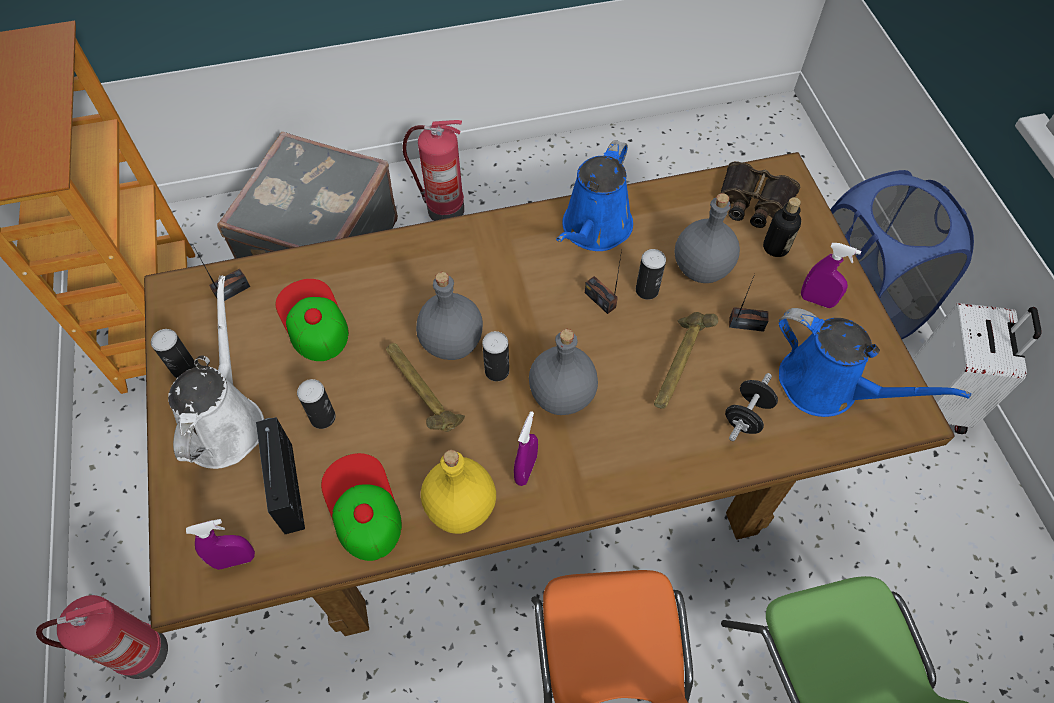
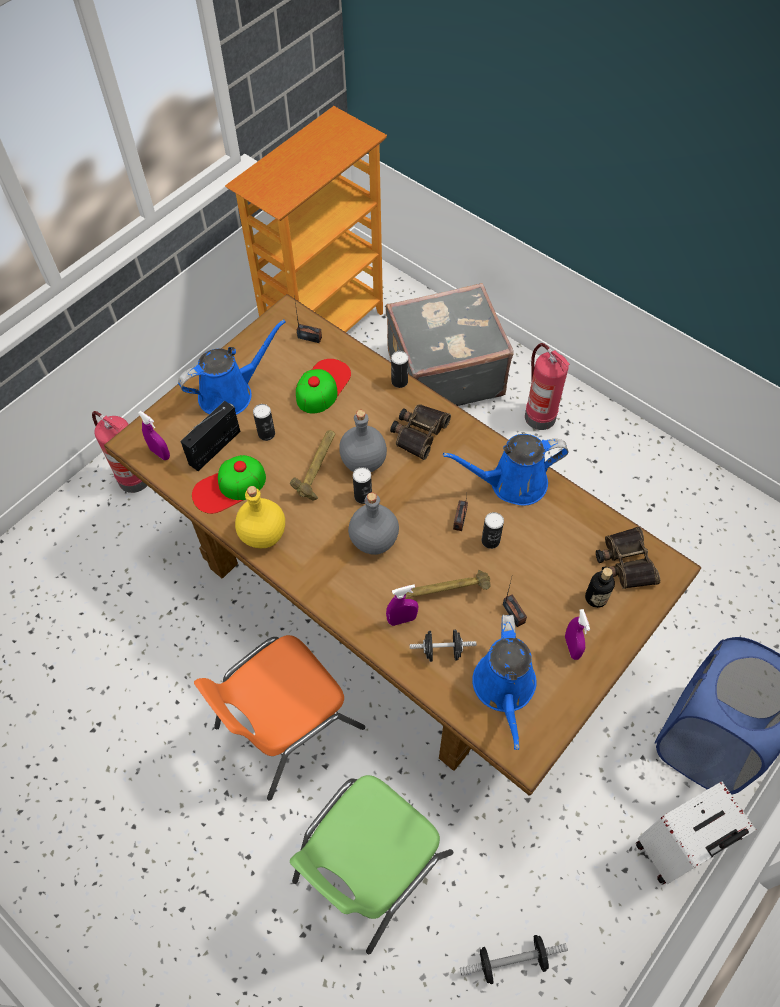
camera: 55 degrees right, 0 degrees up
(184, 368) = (246, 353): can -> can (399, 381)
(225, 421) = (230, 393): white watering can -> blue watering can
(361, 506) = (229, 487): cap -> cap turned 150 degrees counterclockwise
(461, 269) = (418, 432): none -> binoculars
(526, 469) = (310, 551): purple spray bottle -> purple spray bottle (402, 619)
(702, 268) = (537, 562): grey bottle -> none
(972, 608) = (512, 960): none -> dumbbell

